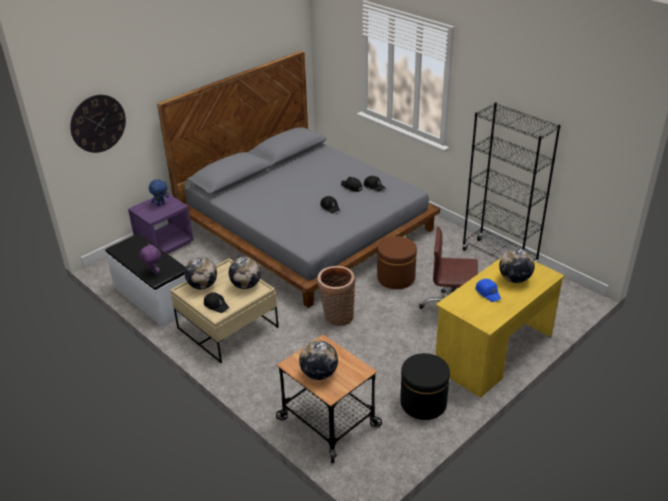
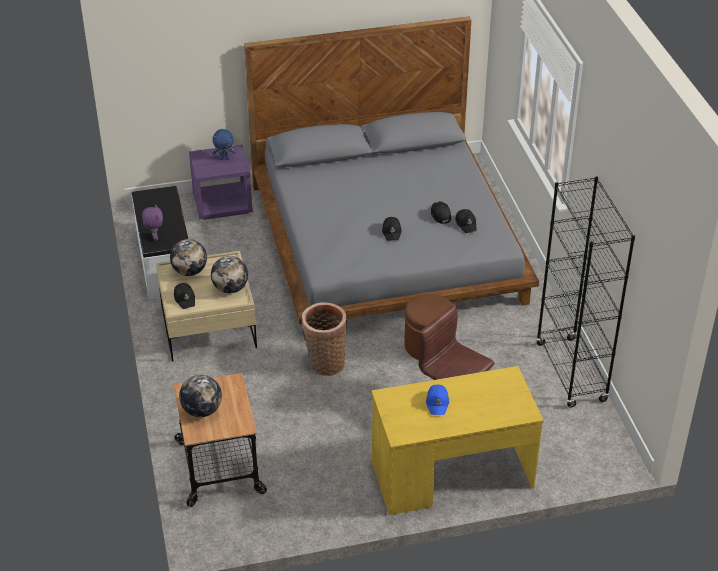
camera: 30 degrees right, 5 degrees up
(98, 123) = (166, 51): wall clock -> none
(423, 403) = (327, 492): black ottoman -> none
(514, 279) = (482, 400): globe -> none

